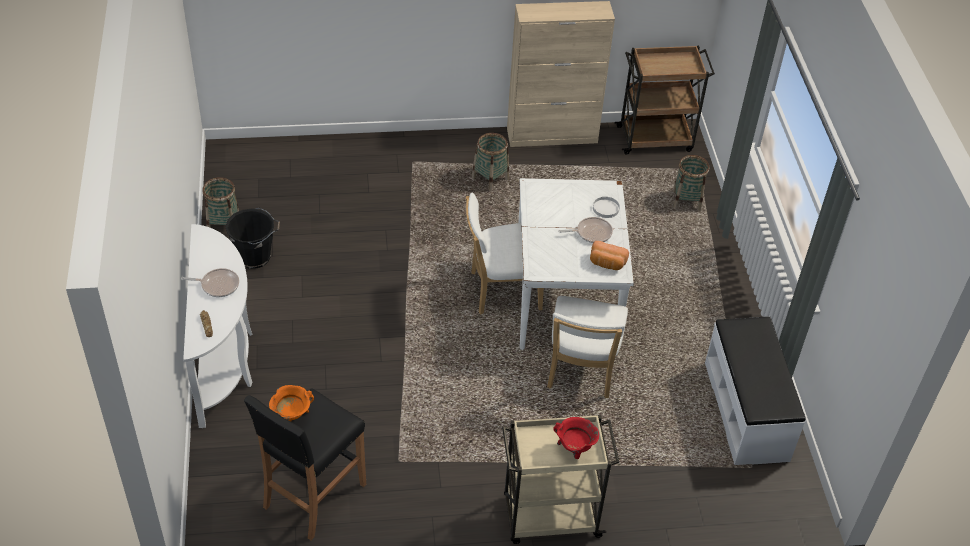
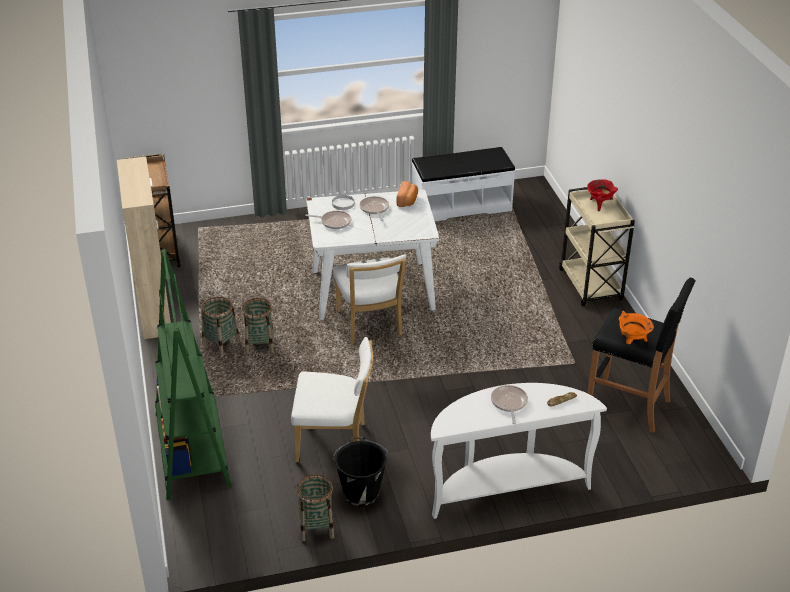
camera: 95 degrees left, 10 degrees down
(344, 155) = (192, 449): none -> green bookcase
(568, 197) = (334, 222): none -> frying pan
(581, 371) = (448, 279): white chair -> white chair (335, 442)
(686, 201) = (239, 234): basket -> basket (260, 345)

